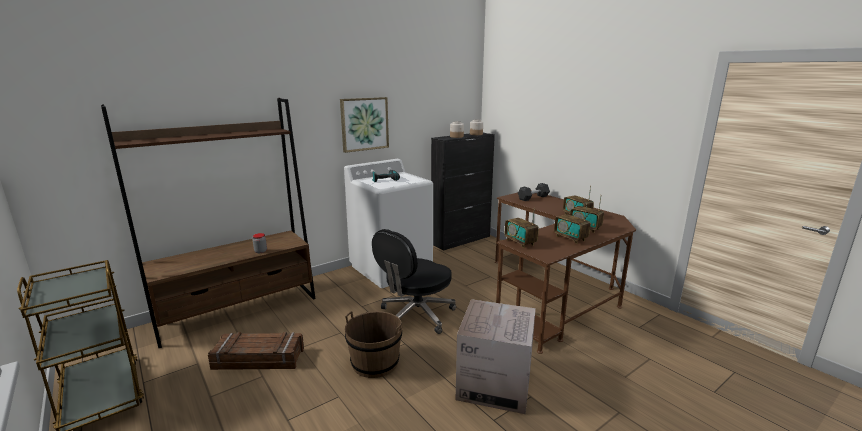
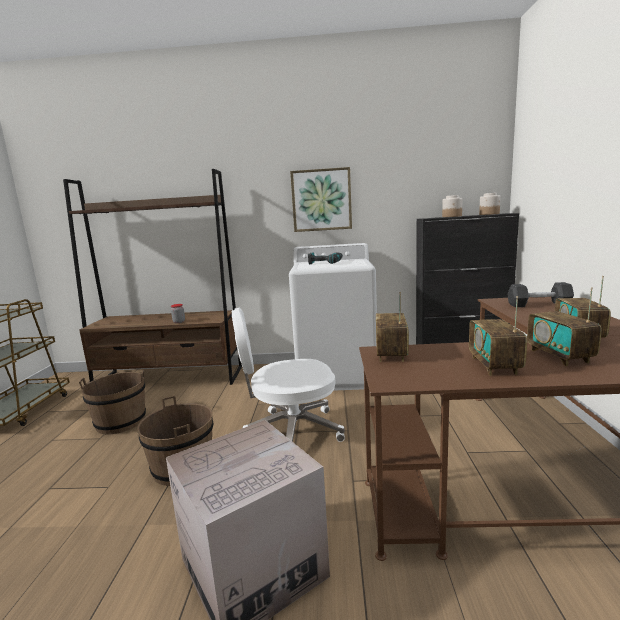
camera: 40 degrees right, 5 degrees down
(259, 358) = (121, 422): crate -> brown bucket
(415, 315) = (290, 432): black office chair -> white office chair

